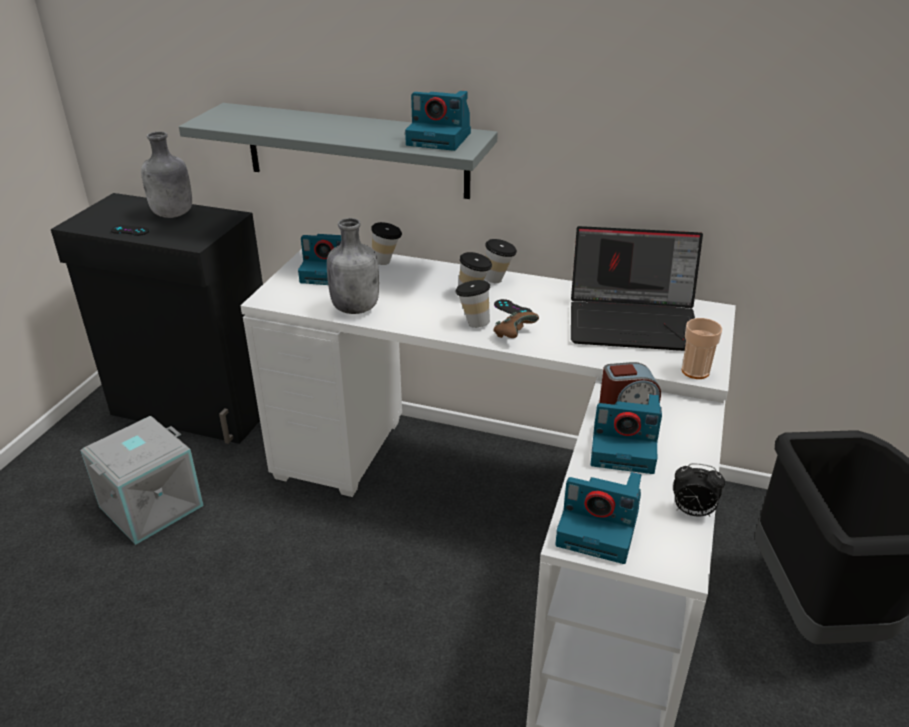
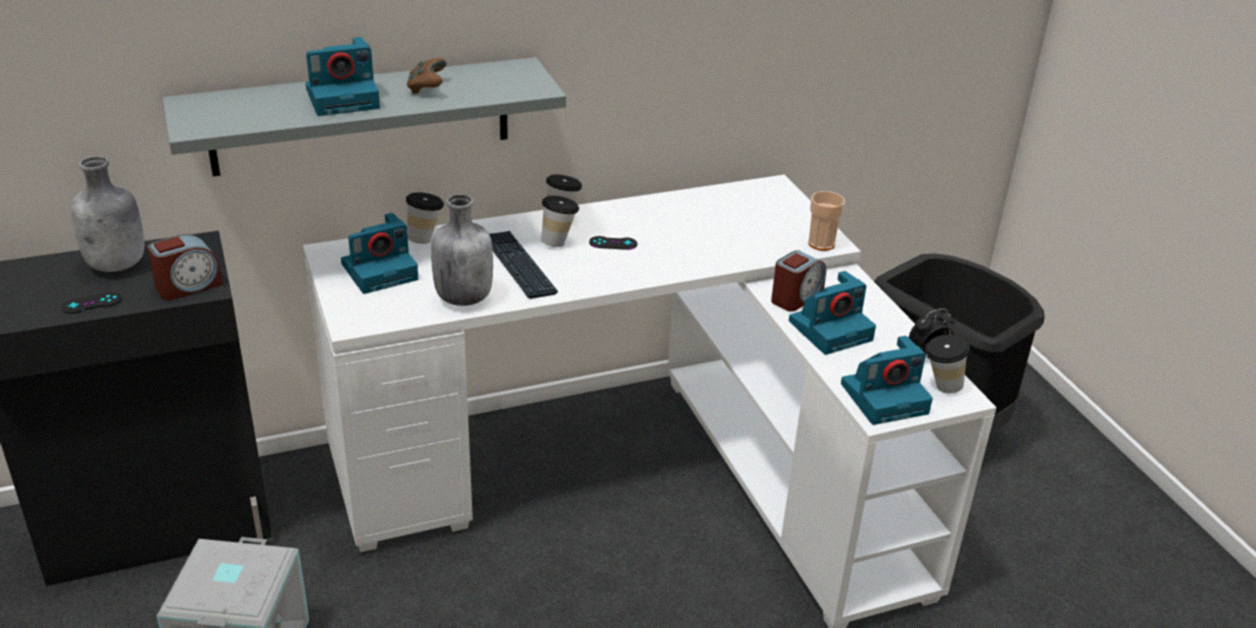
camera: 40 degrees left, 0 degrees up
(188, 238) = (188, 286): none -> alarm clock
(422, 300) = (518, 265): none -> keyboard
(440, 139) = (498, 80): camera -> camera (344, 98)
(473, 322) = (595, 269): cup -> cup (940, 387)
(514, 335) = (645, 267): brown game controller -> brown game controller (427, 88)
(634, 322) = (727, 218): laptop -> none

